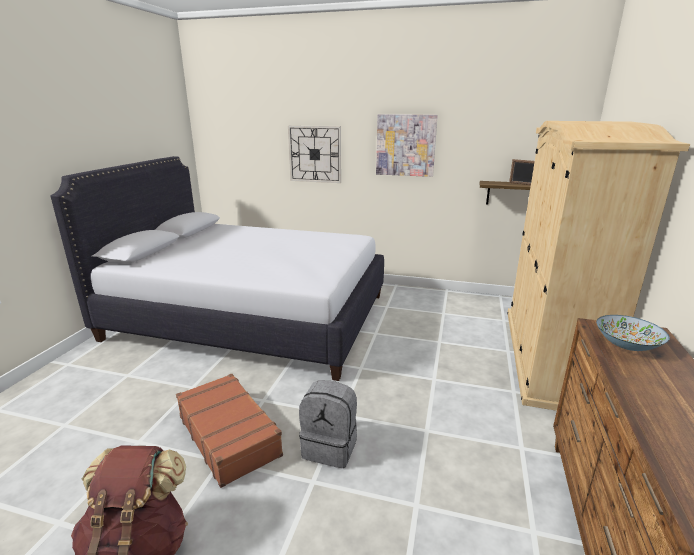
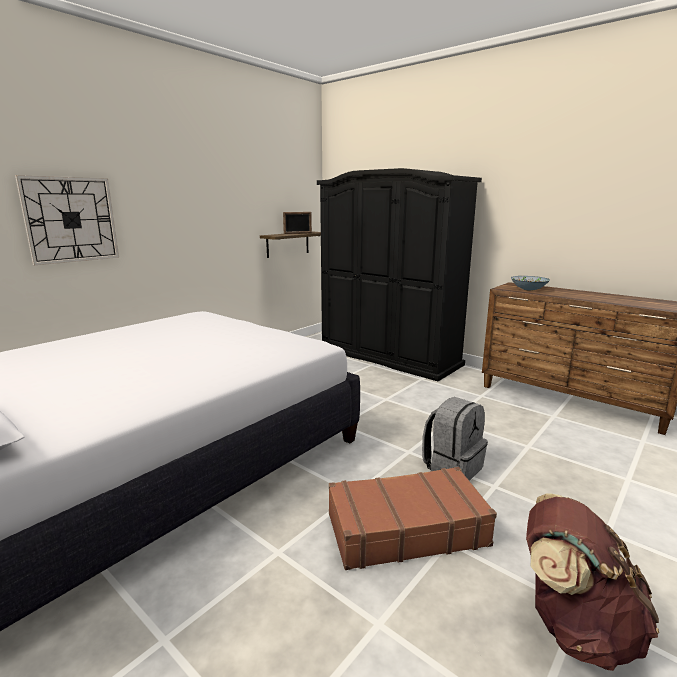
camera: 65 degrees left, 5 degrees down
(405, 145) = (190, 202): picture -> none
(548, 355) = (388, 356): beige wardrobe -> black wardrobe

